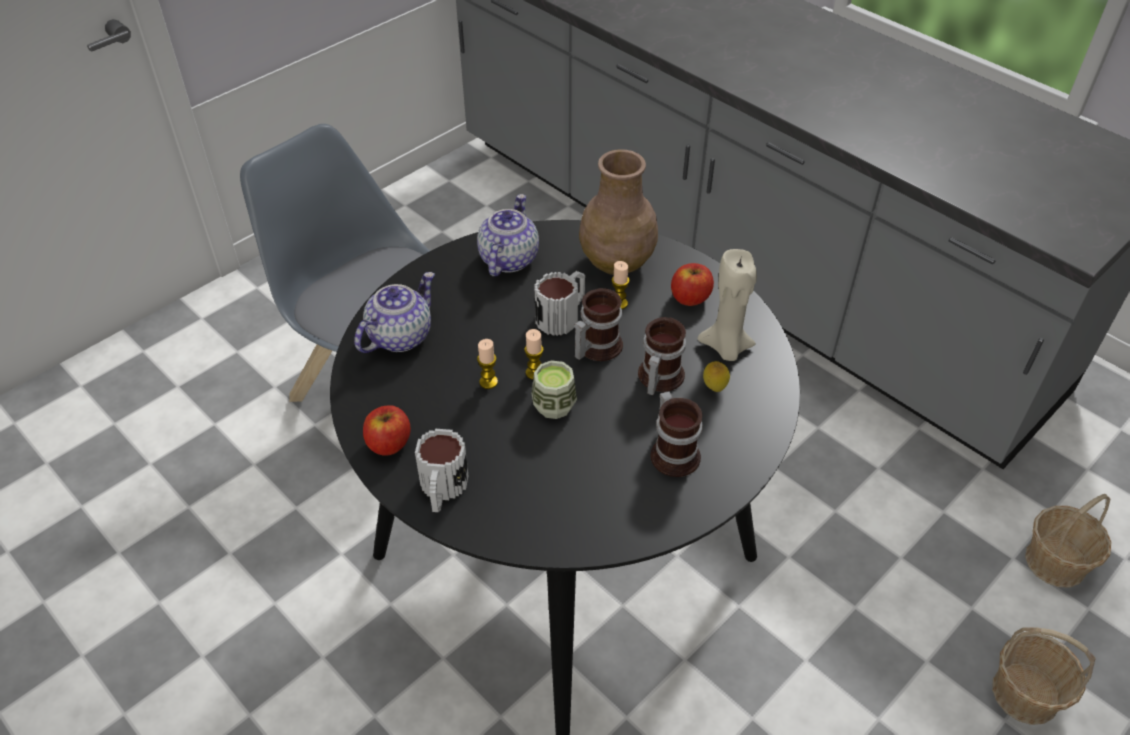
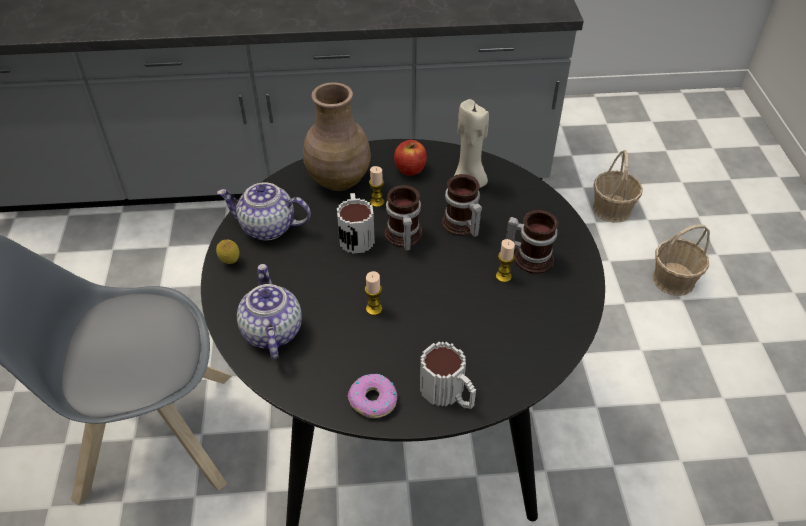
camera: 50 degrees left, 0 degrees up
(389, 443) = (373, 400): apple -> donut
(508, 258) = (267, 227): teapot -> teapot turned 45 degrees counterclockwise
(534, 372) = (392, 280): candle -> candle (503, 276)
(554, 405) = (432, 288): cup -> none
(714, 389) = (497, 207): lemon -> lemon (230, 262)

